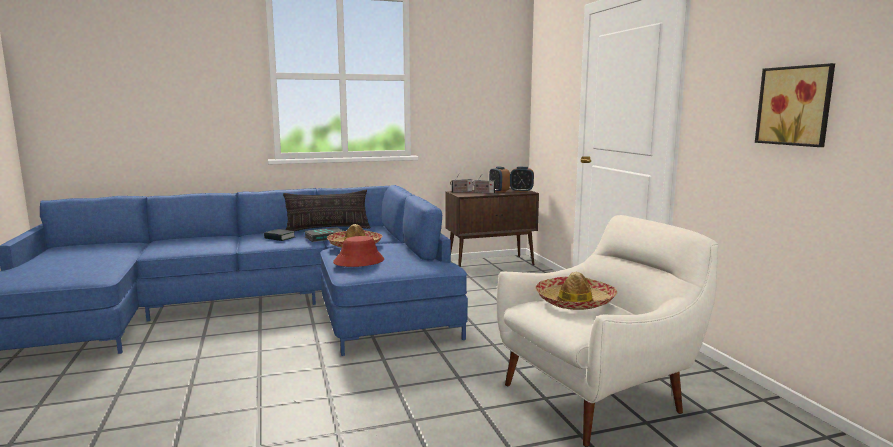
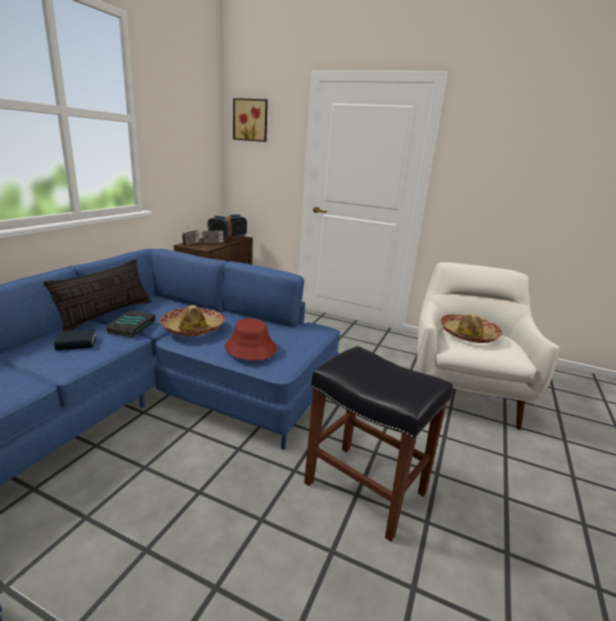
camera: 50 degrees left, 10 degrees up
(343, 397) = (367, 488): none -> black stool
(796, 106) = (535, 184): picture -> picture (251, 120)

